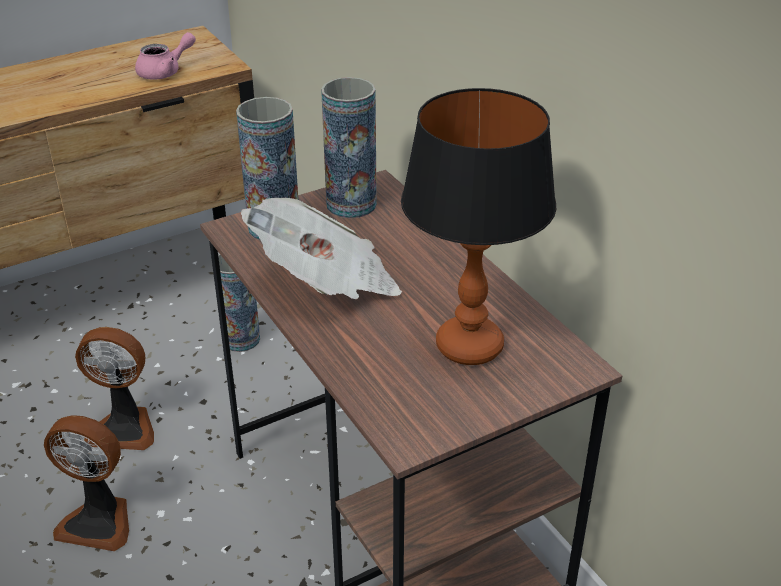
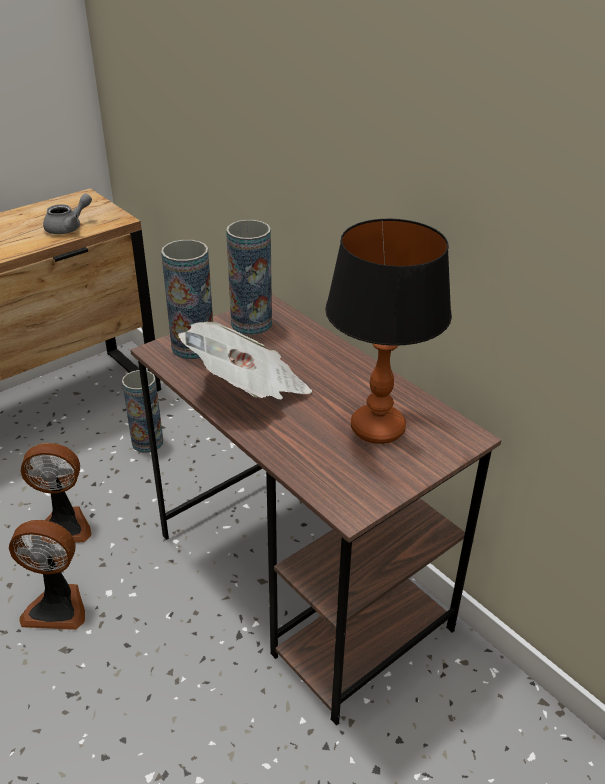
camera: 10 degrees left, 0 degrees up
(165, 72) = (68, 227): pink teapot -> grey teapot

